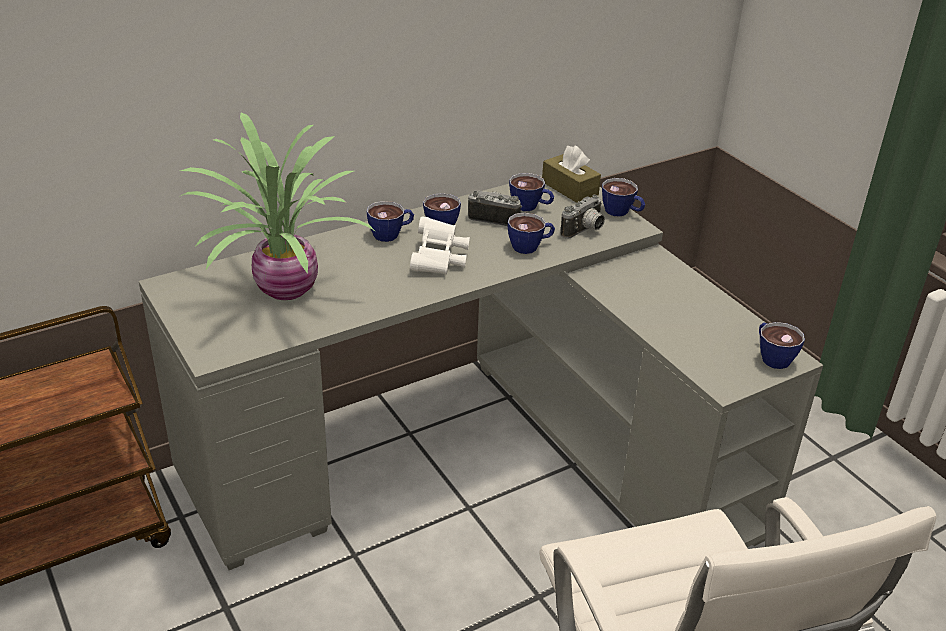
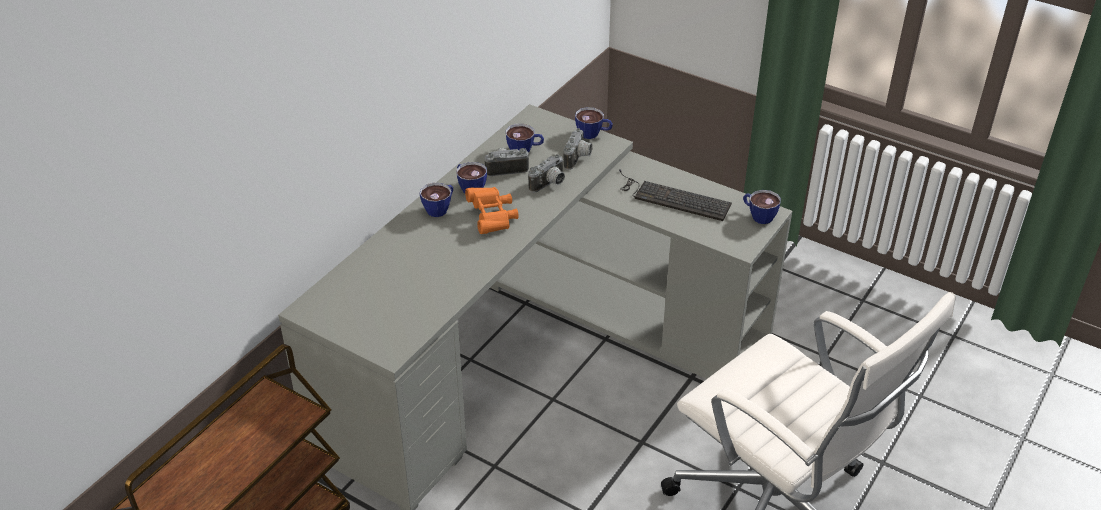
camera: 25 degrees left, 5 degrees up
(284, 287) = (397, 280): potted plant -> none
(439, 259) = (492, 218): white binoculars -> orange binoculars
(530, 246) = (549, 185): cup -> camera
(569, 188) = (541, 124): brown tissue box -> none
(673, 304) = (671, 197): none -> keyboard

